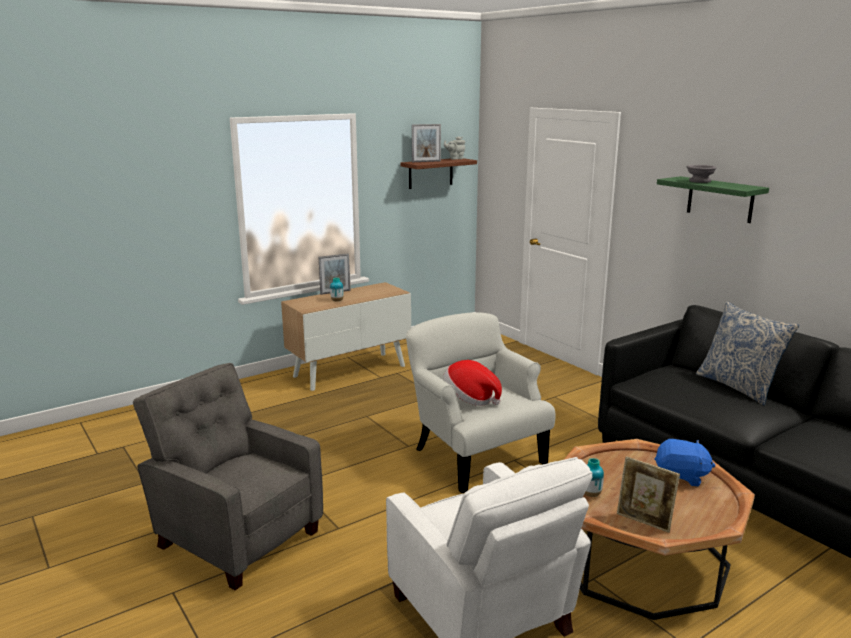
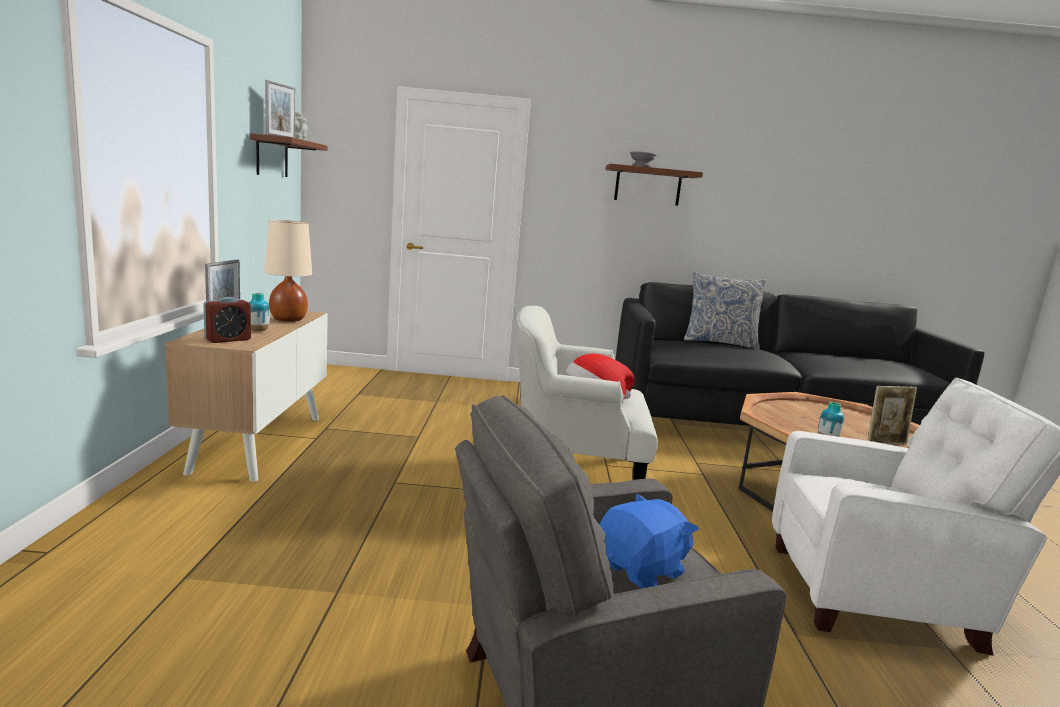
camera: 55 degrees left, 5 degrees down
(309, 304) = (228, 339): none -> alarm clock
(372, 295) = (288, 320): none -> beige table lamp
(681, 477) = (816, 410): blue plush toy -> blue plush toy (641, 569)
(720, 199) = (648, 186): green shelf -> brown shelf

